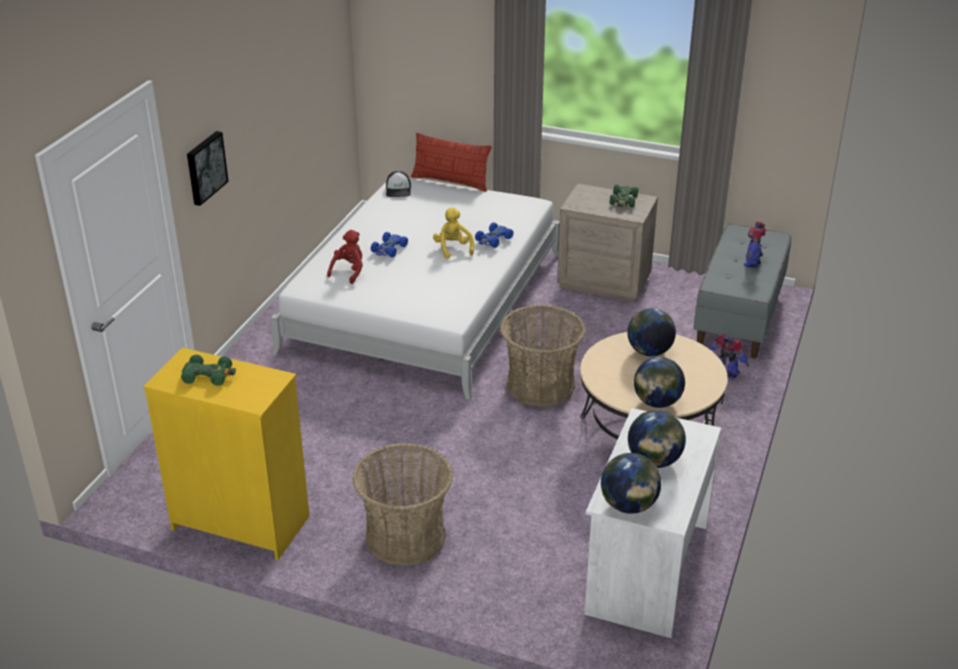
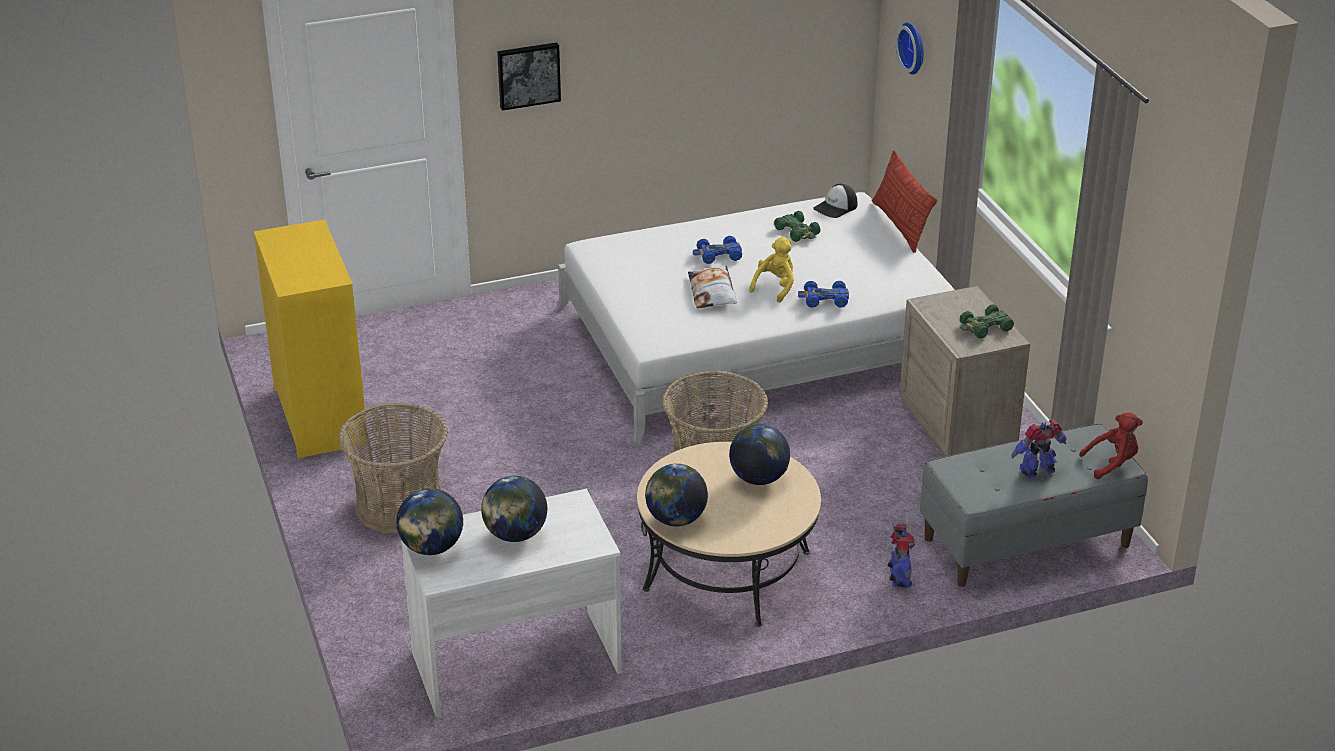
camera: 50 degrees right, 0 degrees up
(208, 375) = (301, 249): green toy car -> green toy car (797, 232)
(349, 271) = (651, 256): red plush toy -> red plush toy (1112, 463)
(412, 50) = (914, 47): none -> wall clock
(426, 271) = (712, 292): none -> pillow

